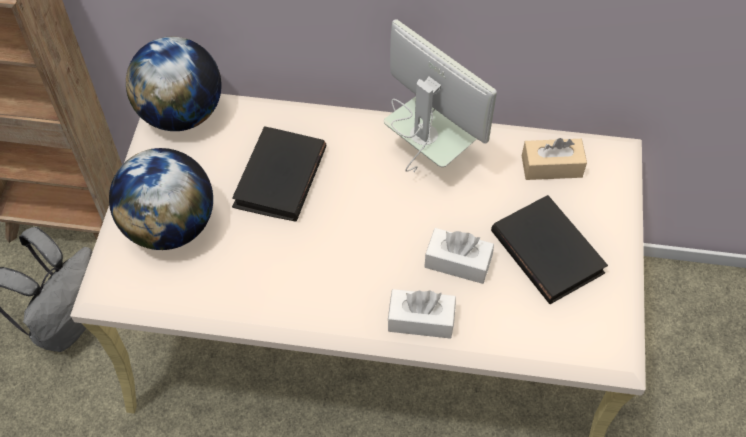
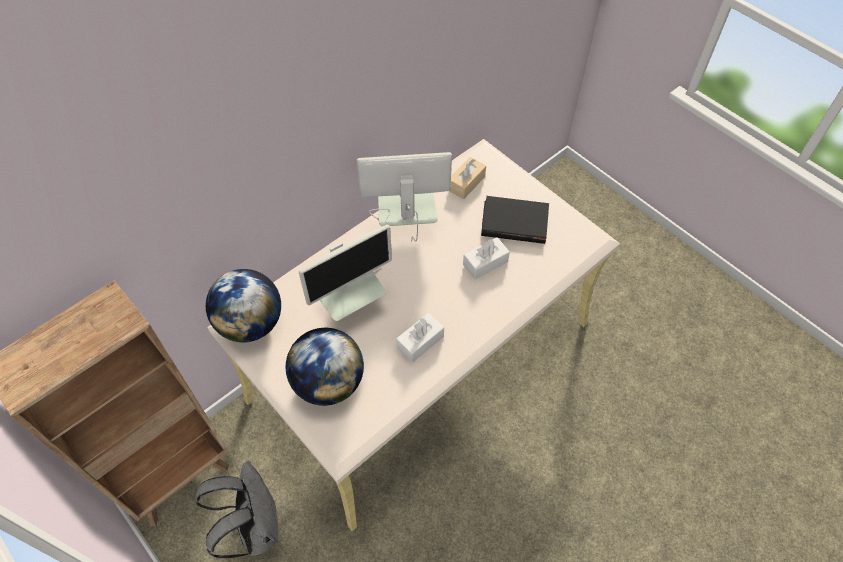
camera: 50 degrees left, 0 degrees up
(280, 178) = (351, 305): black book -> monitor
(421, 320) = (504, 303): white tissue box -> white tissue box (420, 342)

